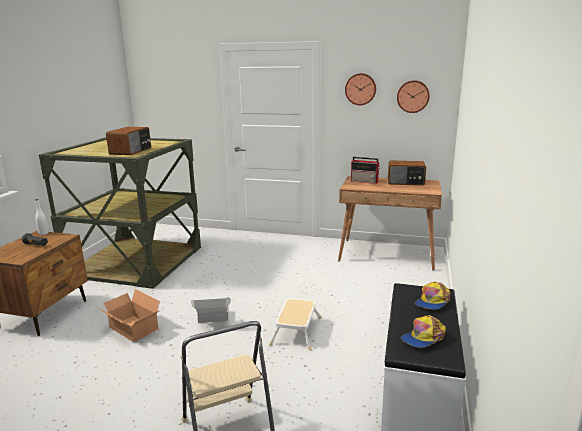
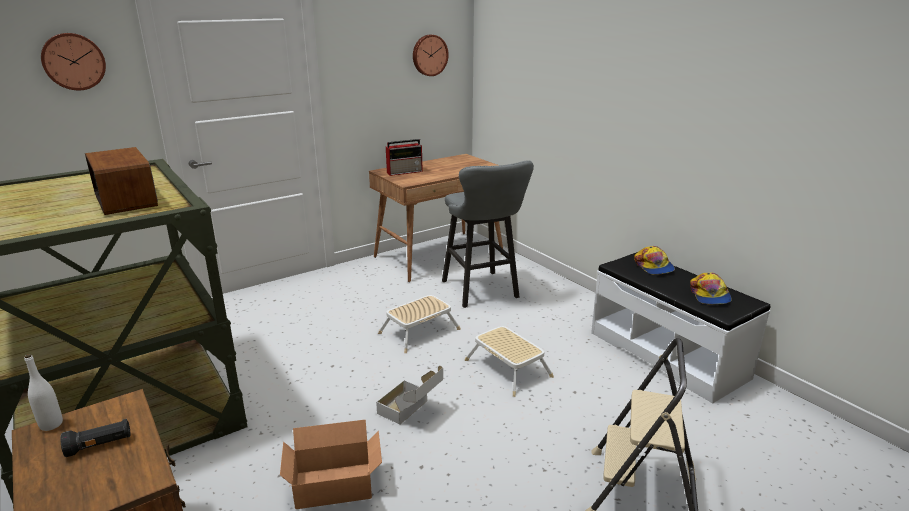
camera: 50 degrees left, 5 degrees up
(291, 288) = (419, 331): none -> beige step ladder
(360, 89) = (370, 49): wall clock -> wall clock (73, 61)
(369, 286) = (483, 293): none -> grey stool
(406, 182) = (444, 163): radio -> none

